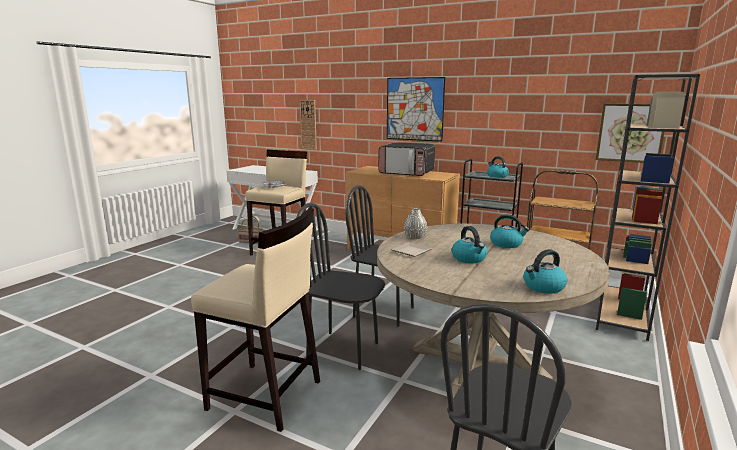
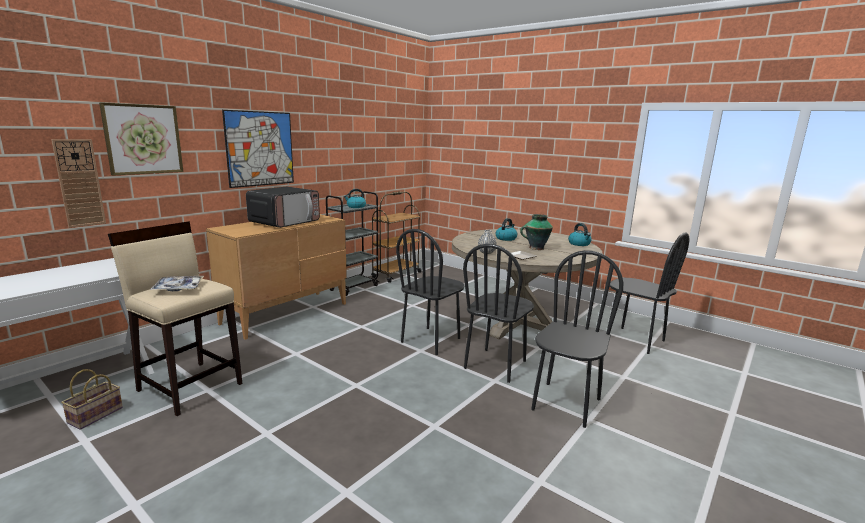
camera: 80 degrees left, 0 degrees up
(265, 396) = (565, 404): beige stool -> black chair
(469, 258) = (535, 248): kettle -> vase
(622, 314) = (462, 275): bookcase -> none
(630, 133) = (409, 160): picture -> picture (143, 139)

